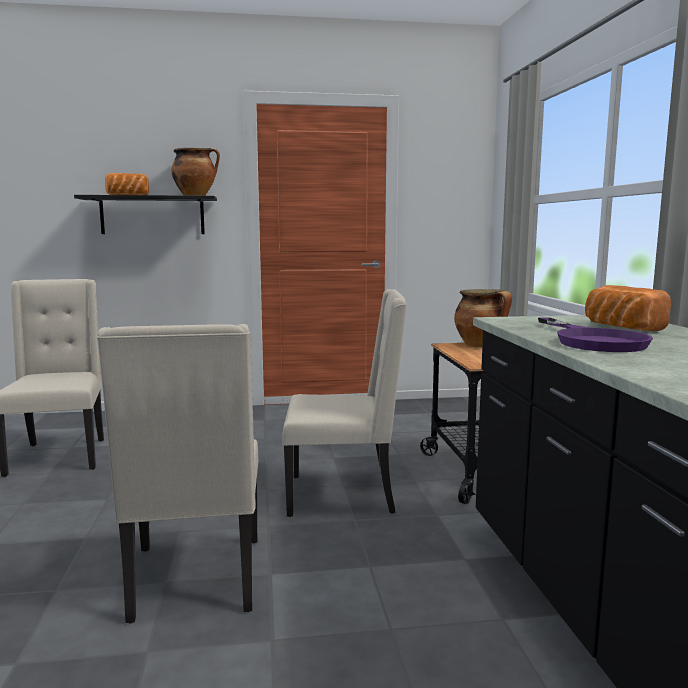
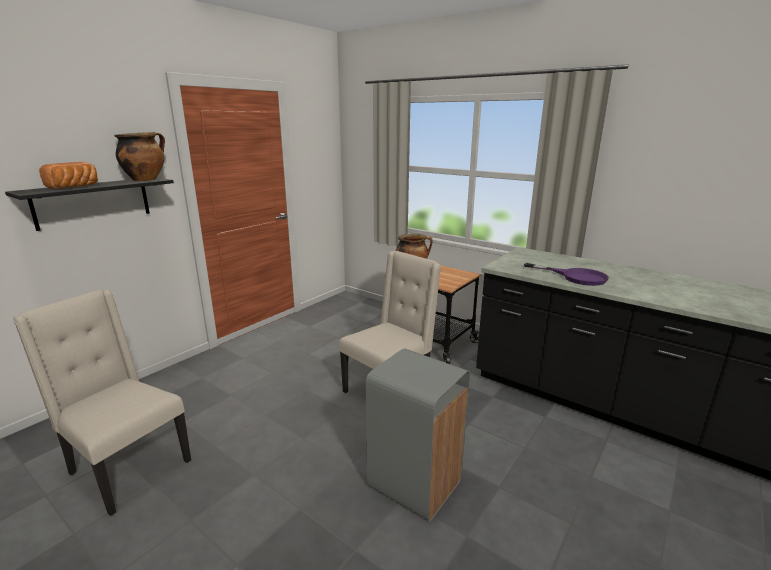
camera: 45 degrees left, 10 degrees up
(196, 580) = (414, 485): beige chair -> grey trash can
(620, 328) = (551, 262): bread -> none

